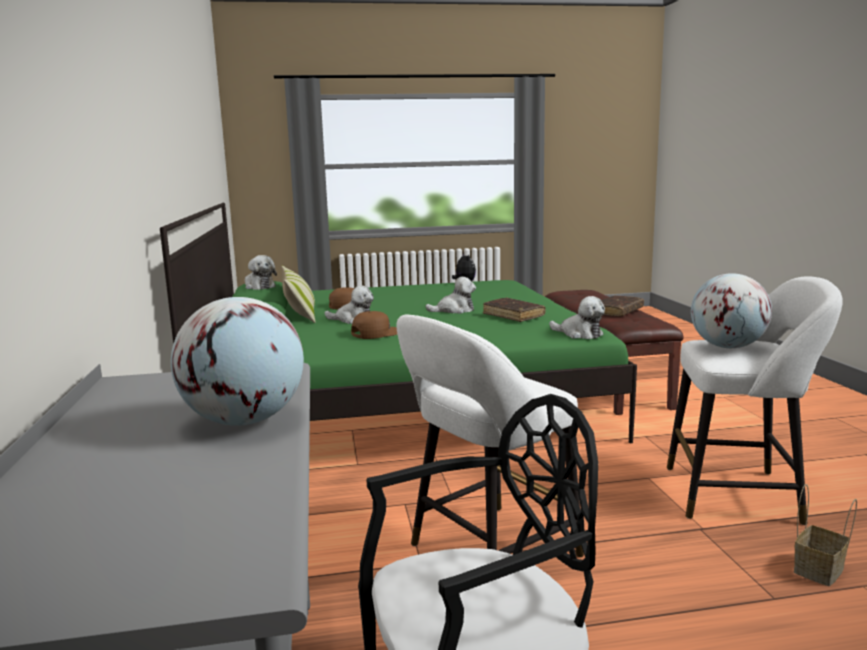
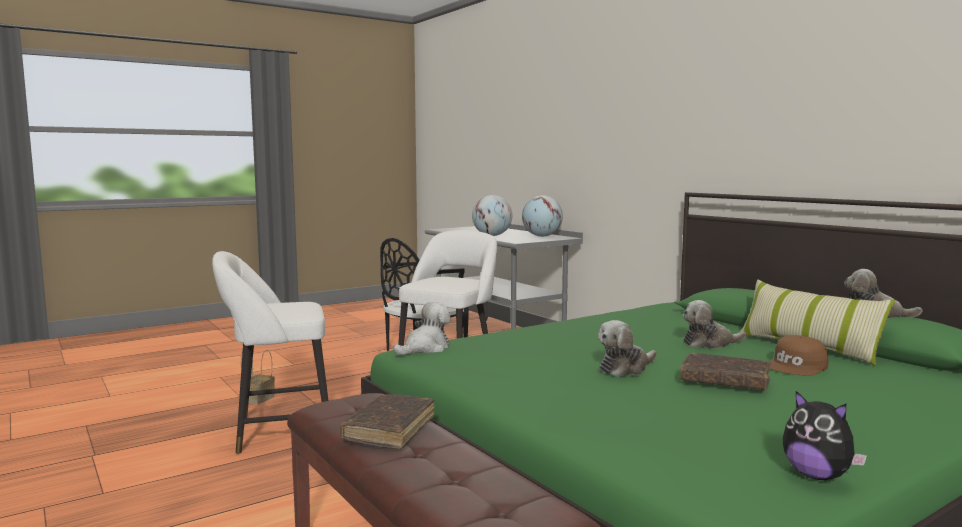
camera: 155 degrees right, 5 degrees down
(375, 333) = (635, 330): brown cap -> none
(513, 316) = (524, 359): brown book -> brown book (724, 381)
(579, 334) = (425, 348): plush toy -> plush toy turned 120 degrees clockwise
(727, 347) = (292, 306): globe -> globe (542, 236)

